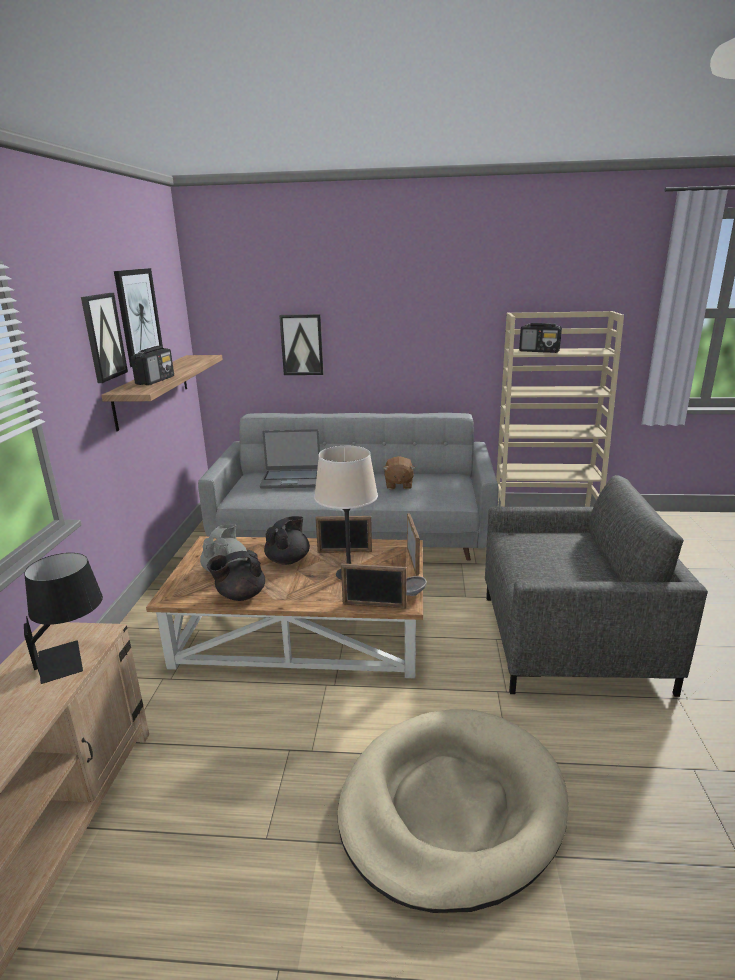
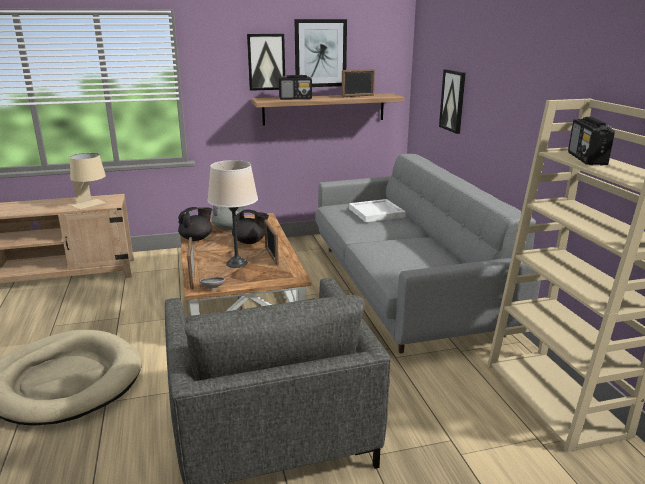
camera: 70 degrees right, 0 degrees up
(74, 656) = (92, 205): black table lamp -> beige table lamp
(240, 595) = (197, 238): black teapot -> black teapot turned 90 degrees clockwise
(291, 480) = (377, 213): laptop -> white tray
(398, 485) = (406, 250): brown plush toy -> none
(412, 561) = (268, 282): picture frame -> picture frame (358, 96)

